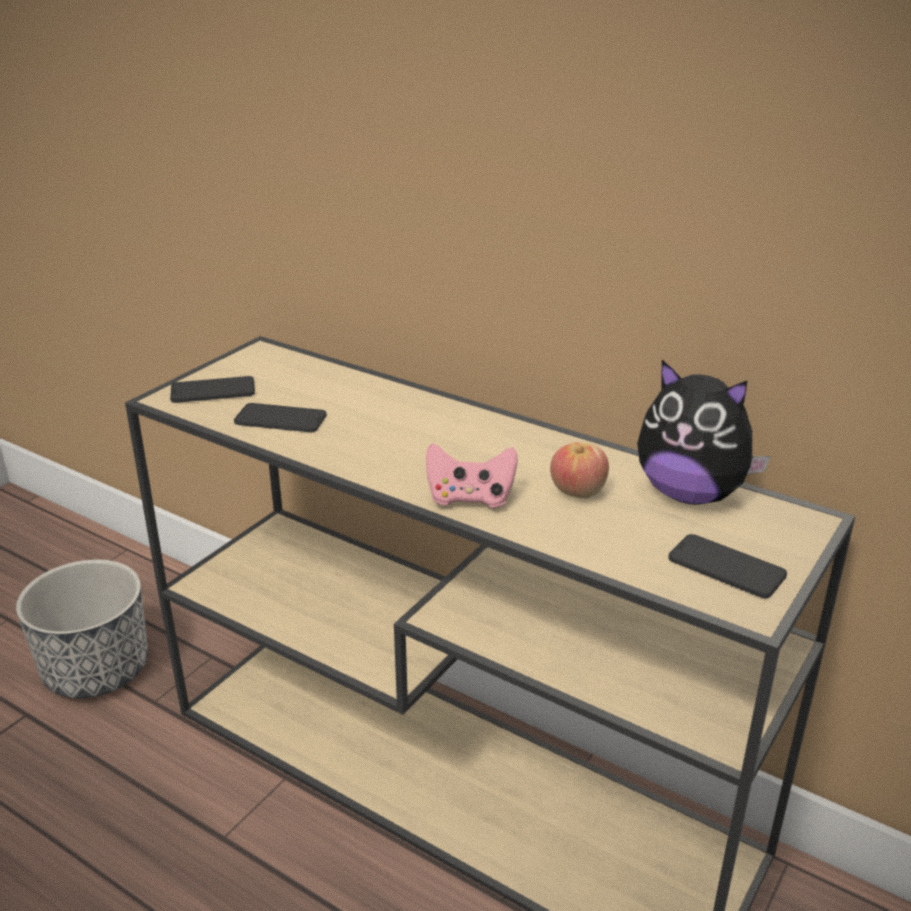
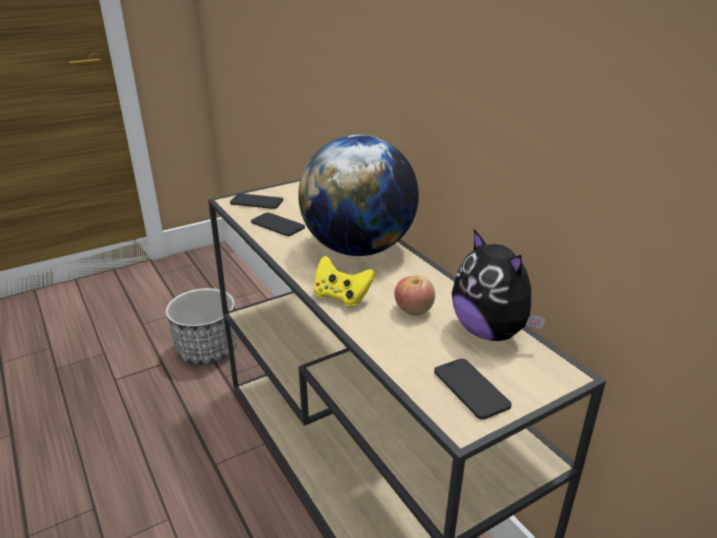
camera: 25 degrees right, 0 degrees up
(432, 427) = (358, 249): none -> globe
(470, 498) = (341, 297): pink game controller -> yellow game controller

